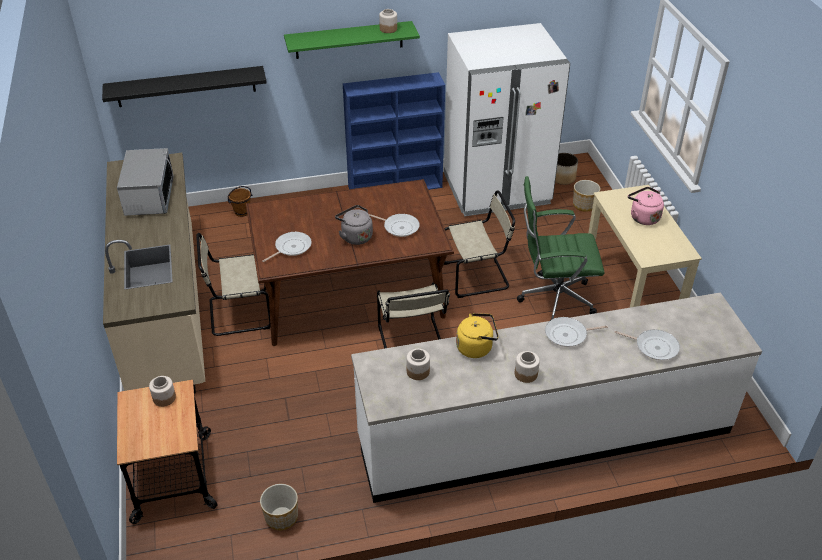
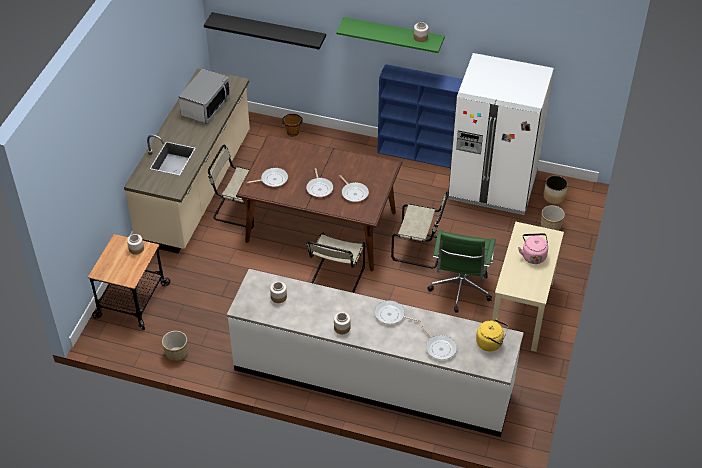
camera: 30 degrees right, 5 degrees up
(355, 236) = (319, 188): grey kettle -> frying pan
(476, 347) = (326, 297): yellow kettle -> yellow kettle (491, 343)
(553, 300) = (460, 290): green office chair -> green office chair turned 105 degrees counterclockwise

